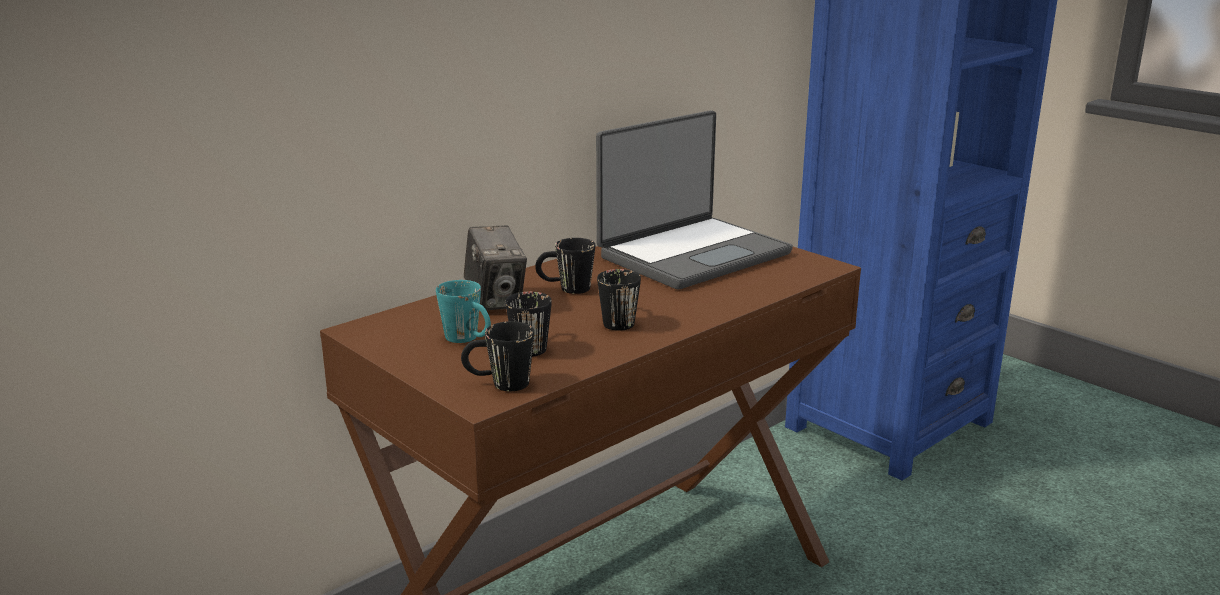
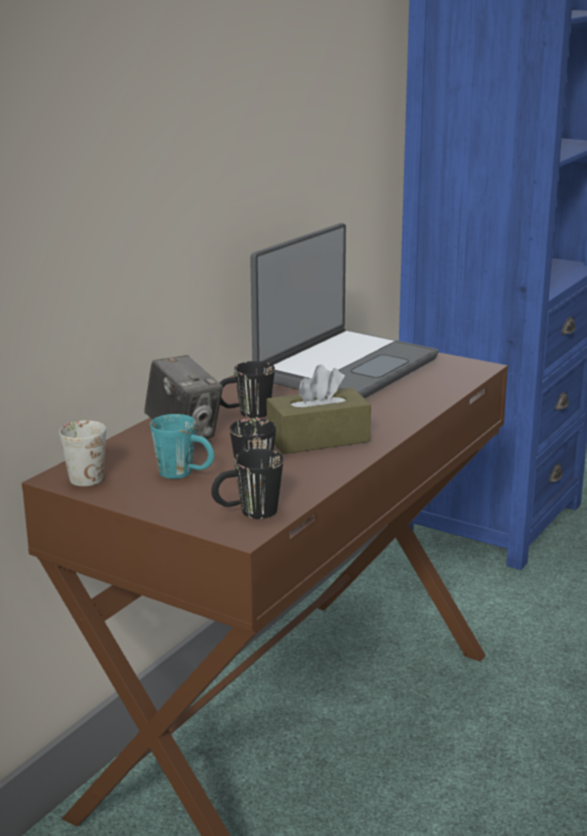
camera: 15 degrees left, 0 degrees up
(375, 329) = (81, 475): none -> white mug
(618, 320) = (318, 439): black mug -> brown tissue box

